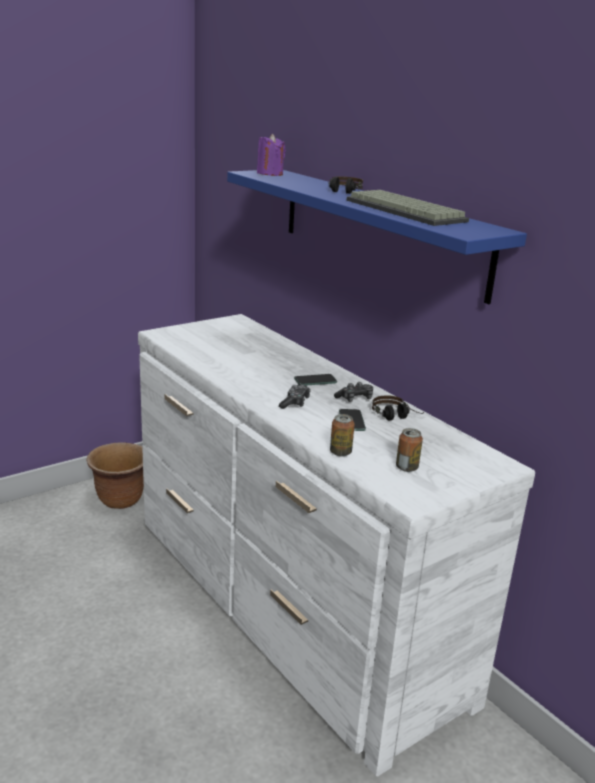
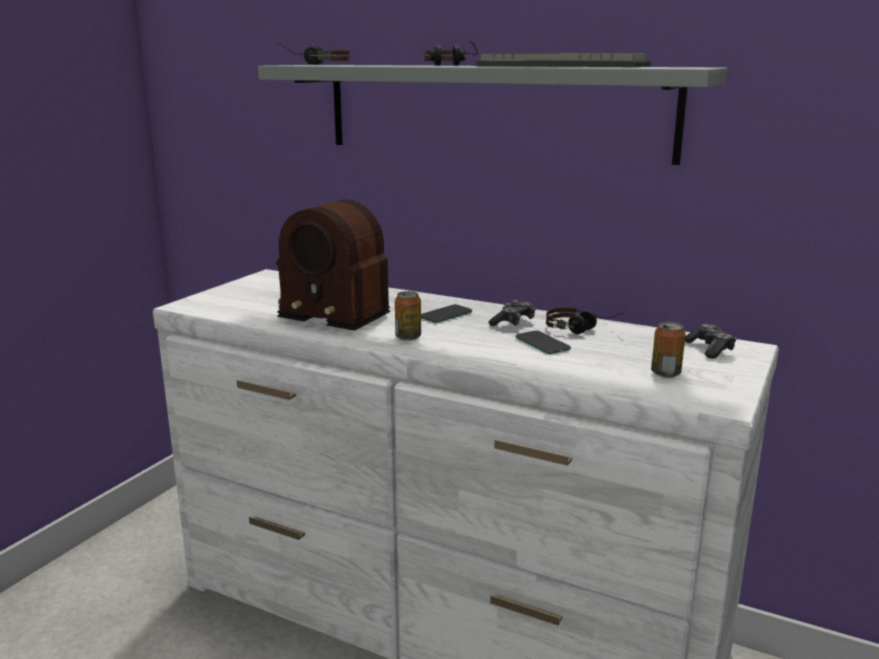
camera: 25 degrees left, 5 degrees down
(120, 500) = (131, 566): brown planter -> none
(247, 358) = (334, 309): none -> radio
(270, 174) = (315, 64): purple candle -> headphones
(295, 403) = (455, 340): game controller -> game controller (710, 349)
(340, 452) = (578, 376): can -> can (408, 337)
(379, 229) = (492, 110): blue shelf -> grey shelf

